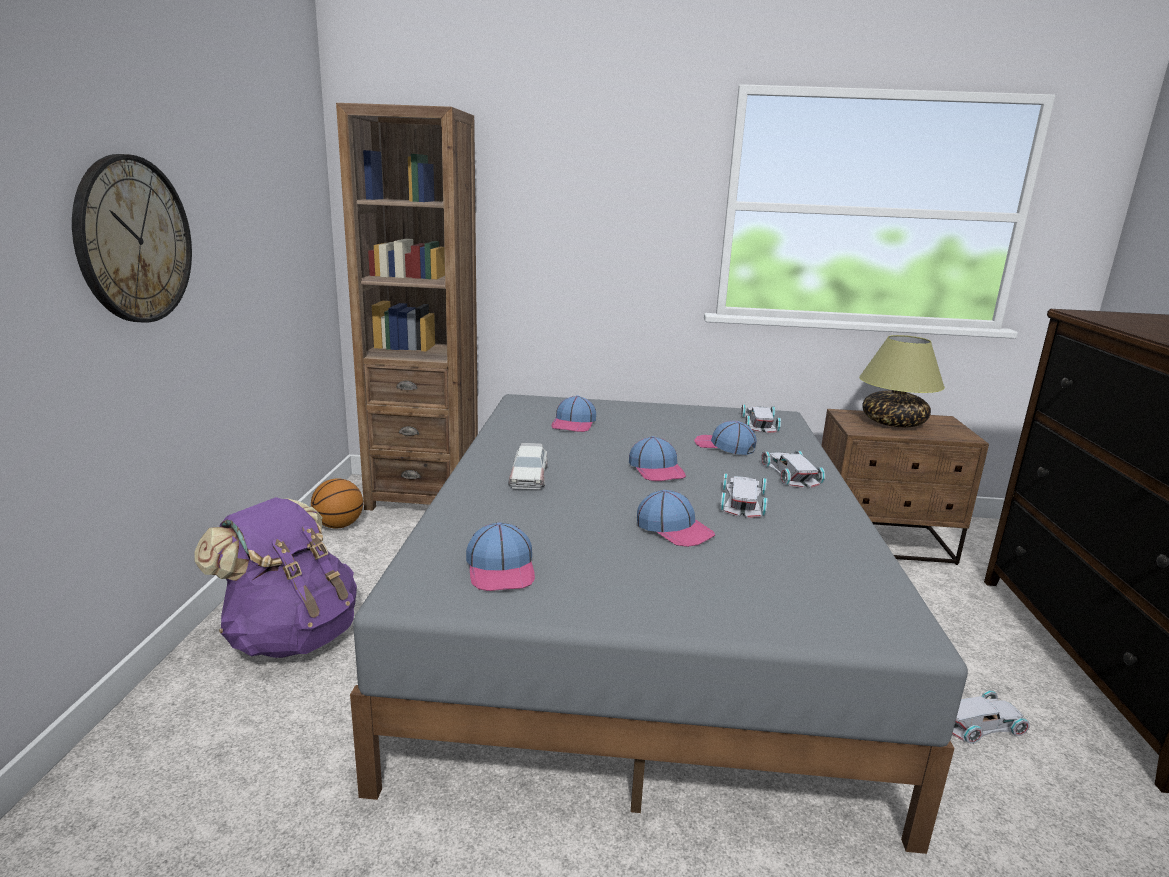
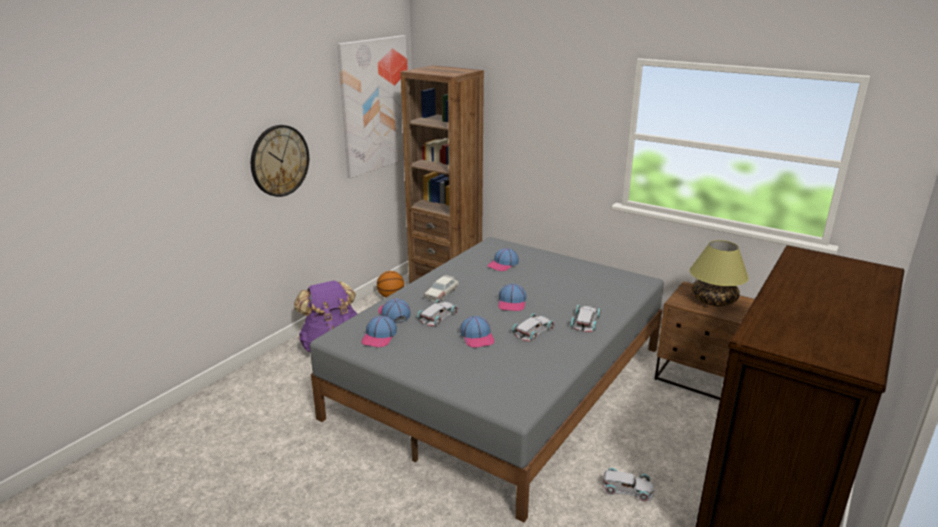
camera: 30 degrees right, 5 degrees up
(282, 169) = (374, 105): none -> picture
(724, 446) = (572, 295): cap -> cap (393, 313)
(760, 423) = (619, 284): white toy car -> white toy car (438, 316)

